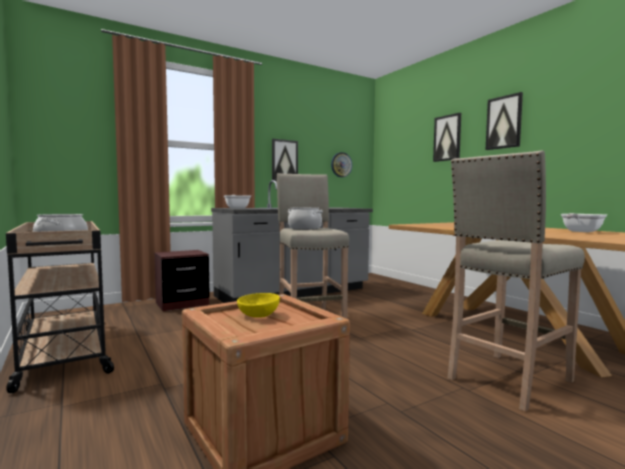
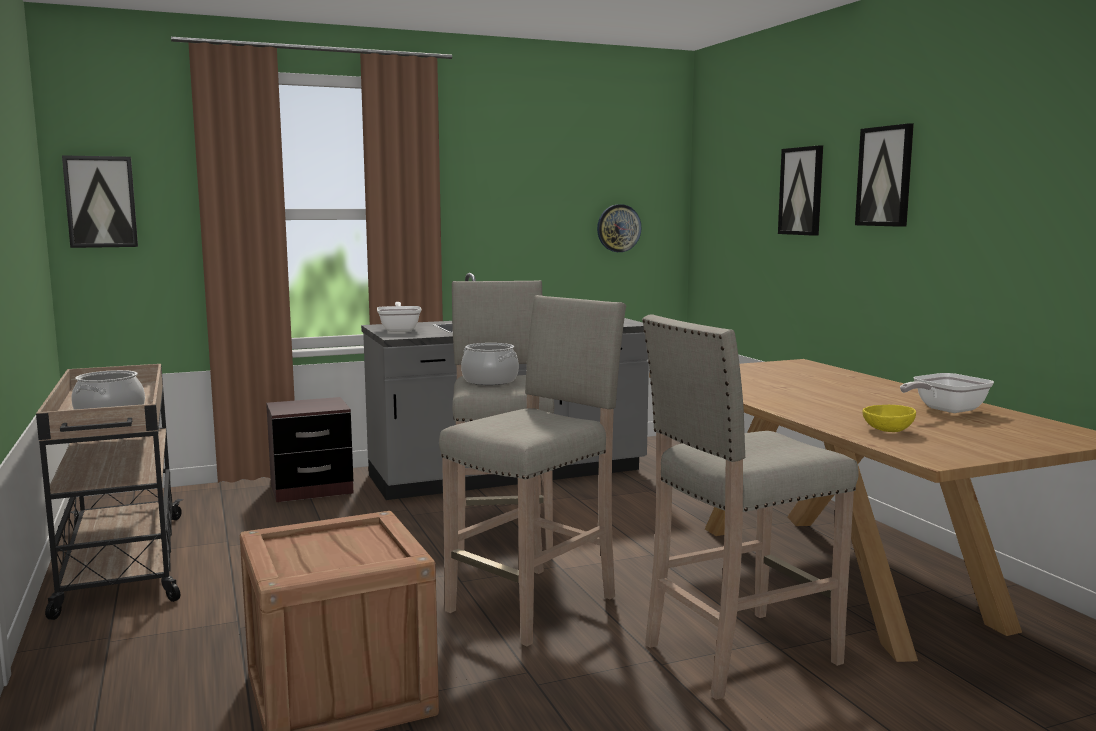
camera: 10 degrees right, 5 degrees up
(258, 315) = (331, 546): yellow bowl -> yellow bowl (887, 430)
(284, 160) = (501, 229): picture -> picture (101, 202)
(359, 358) = (535, 603): none -> beige stool

